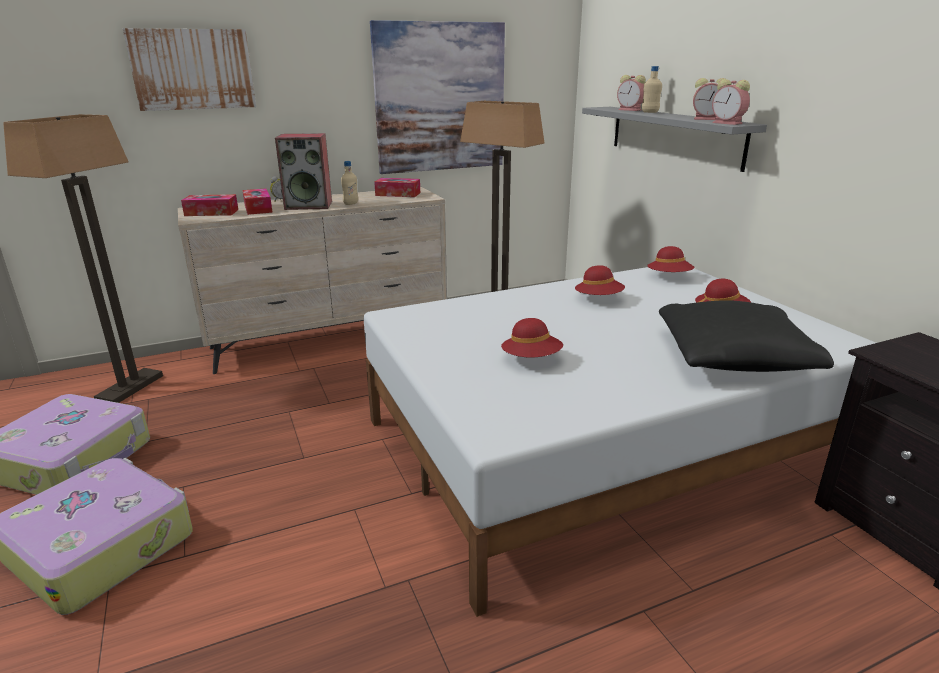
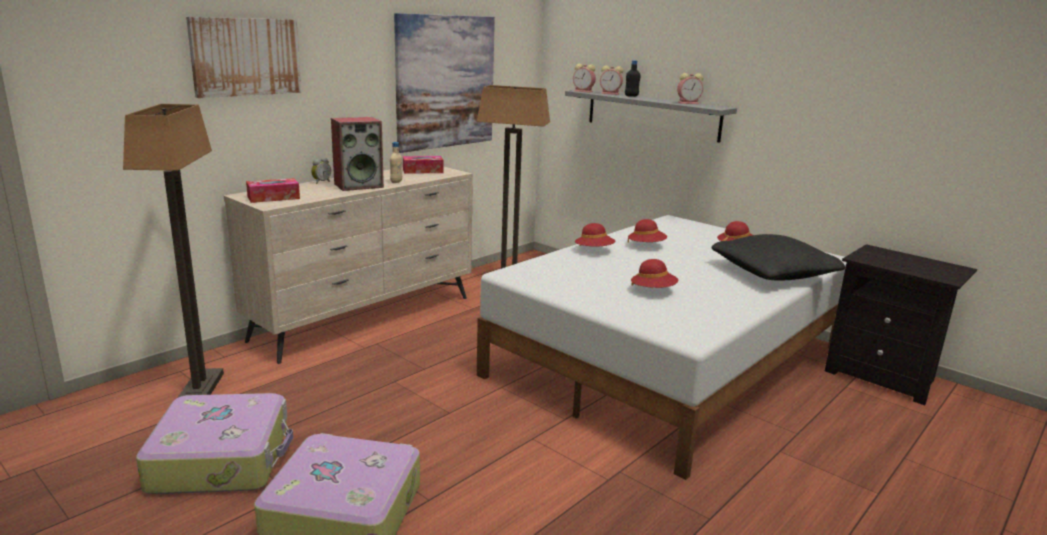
camera: 25 degrees left, 5 degrees down
(258, 208) = (313, 191): tissue box -> none
(650, 112) = (631, 96): beige bottle -> black bottle
(669, 277) = (675, 226): red hat -> red hat (594, 251)
(728, 123) = (712, 107): alarm clock -> alarm clock (584, 91)

